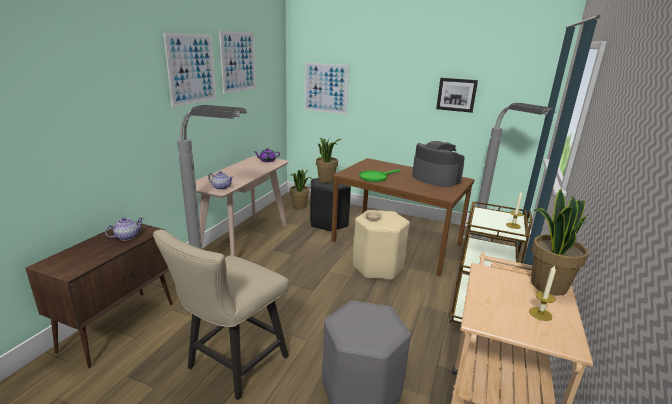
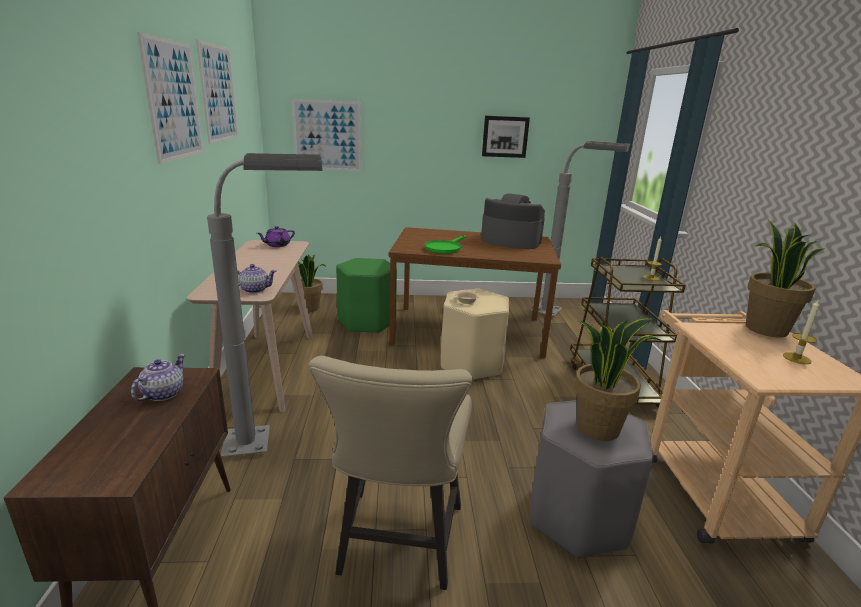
camera: 25 degrees left, 0 degrees up
(326, 180) = (359, 263): potted plant -> potted plant (598, 427)
(329, 222) = (366, 322): black stool -> green stool

